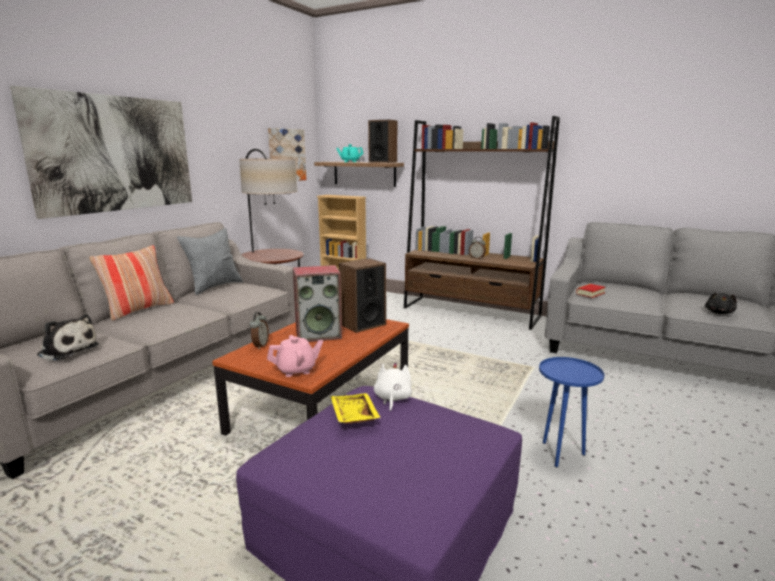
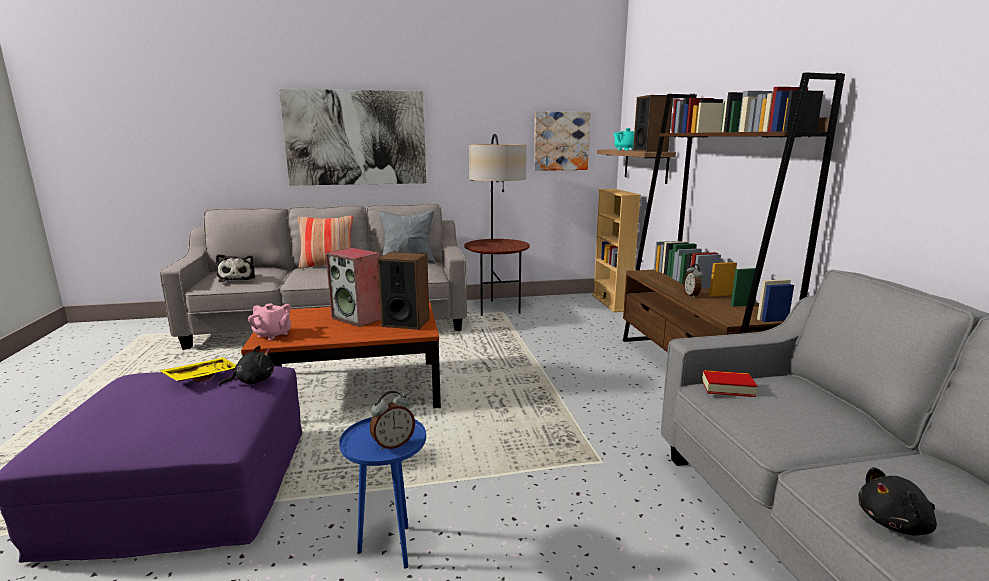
camera: 50 degrees right, 0 degrees up
(260, 346) = (310, 311): alarm clock -> alarm clock (393, 444)
(392, 399) = (252, 381): white plush toy -> black plush toy

